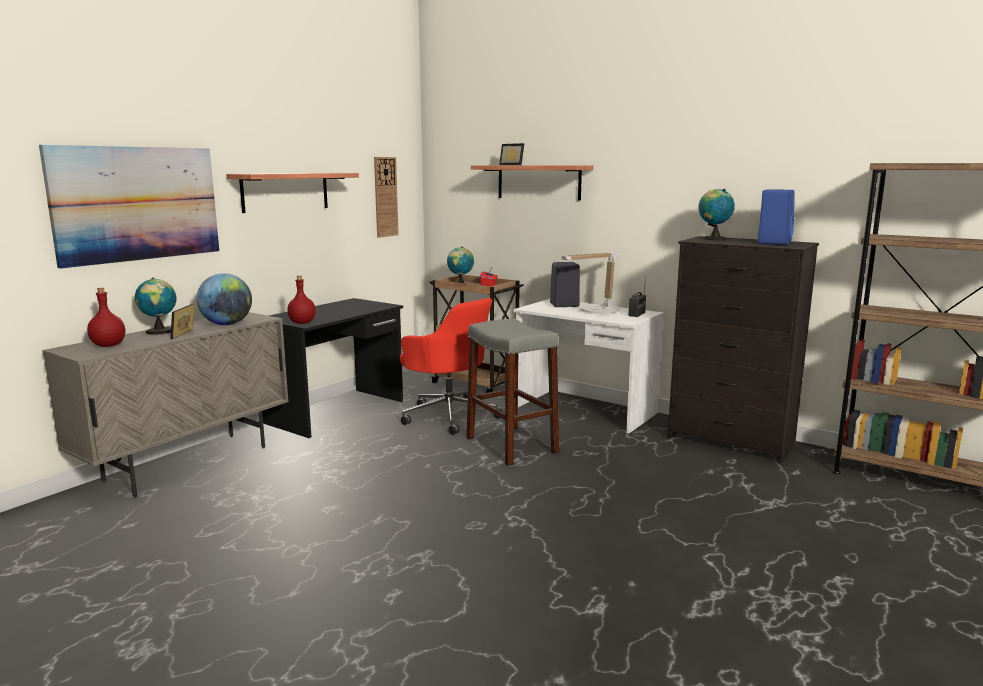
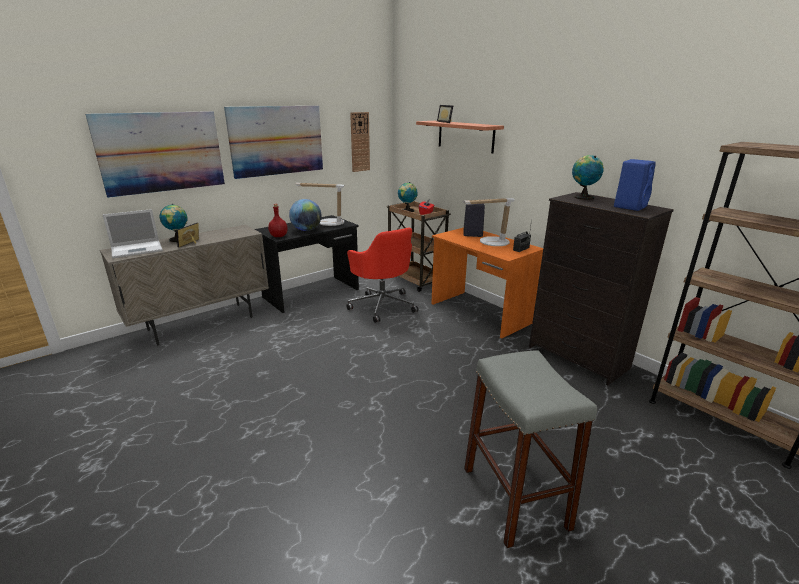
camera: 15 degrees right, 10 degrees up
(108, 345) = (138, 249): red bottle -> laptop
(227, 324) = (223, 236): globe -> globe (306, 230)
(285, 191) = (277, 140): shelf -> picture
(358, 306) = (328, 223): none -> table lamp
(511, 445) = (409, 337): grey stool -> grey stool (514, 497)
(584, 410) = (479, 313): white desk -> orange desk

